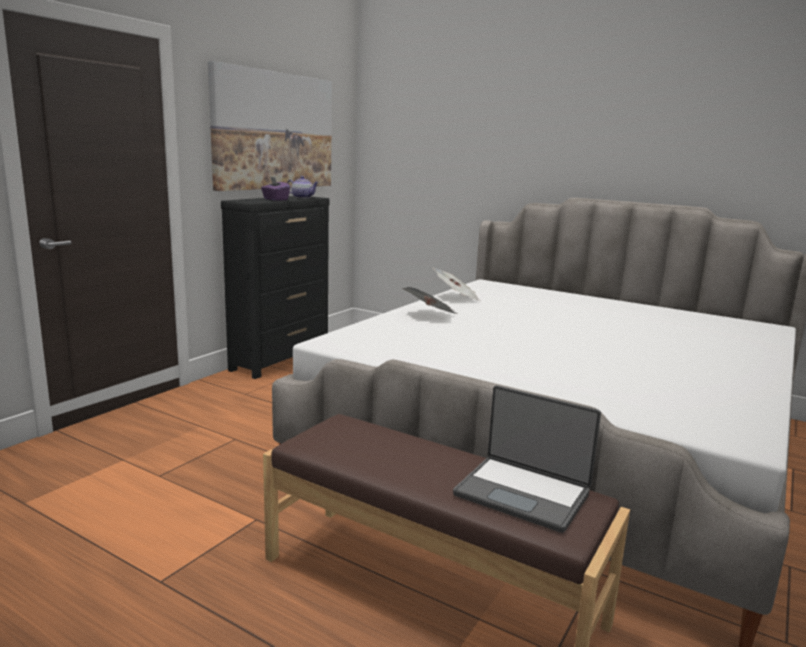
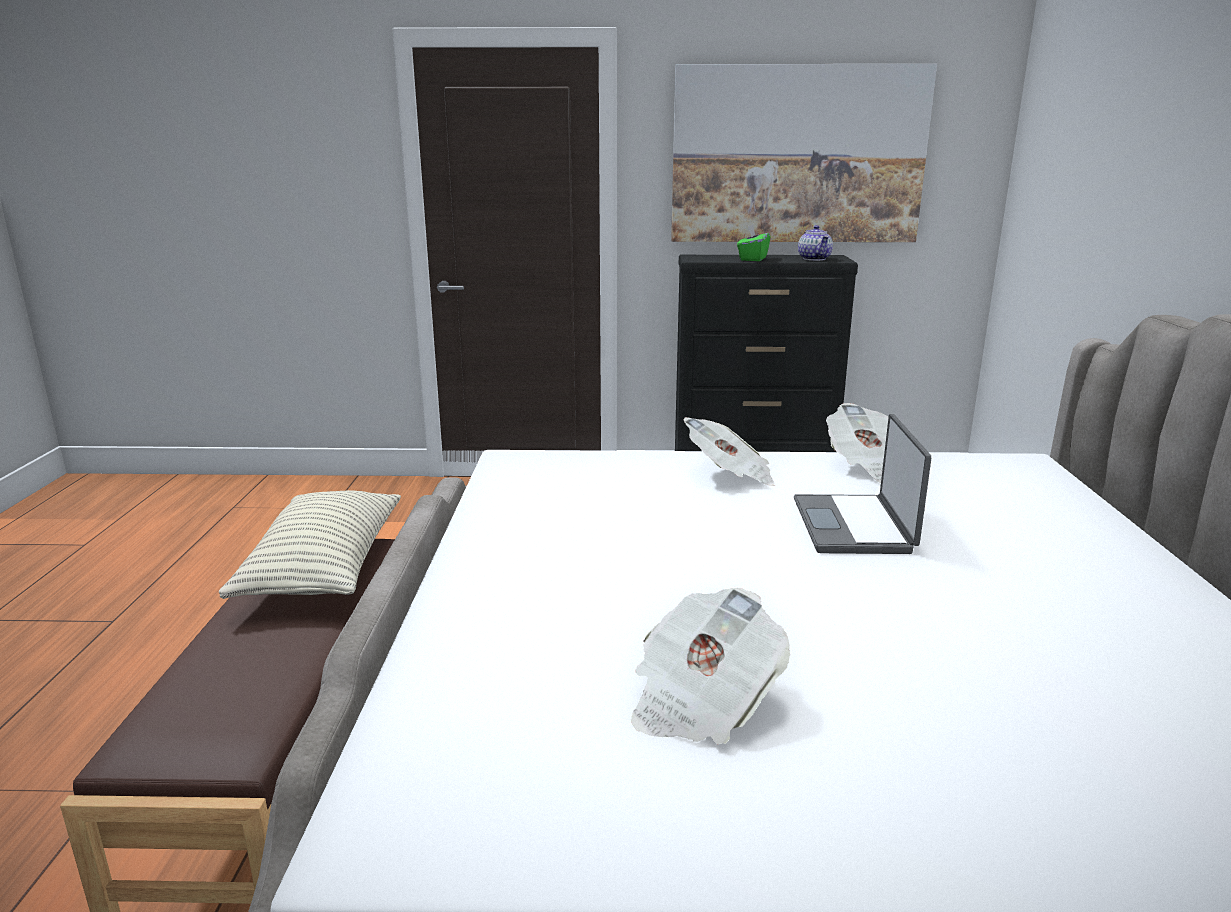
camera: 60 degrees right, 5 degrees up
(275, 199) = (752, 259): purple tissue box -> green tissue box
(358, 441) = (324, 569): none -> pillow
(523, 493) = (234, 700): laptop -> laptop (855, 526)
(656, 371) = (701, 701): none -> newspaper

